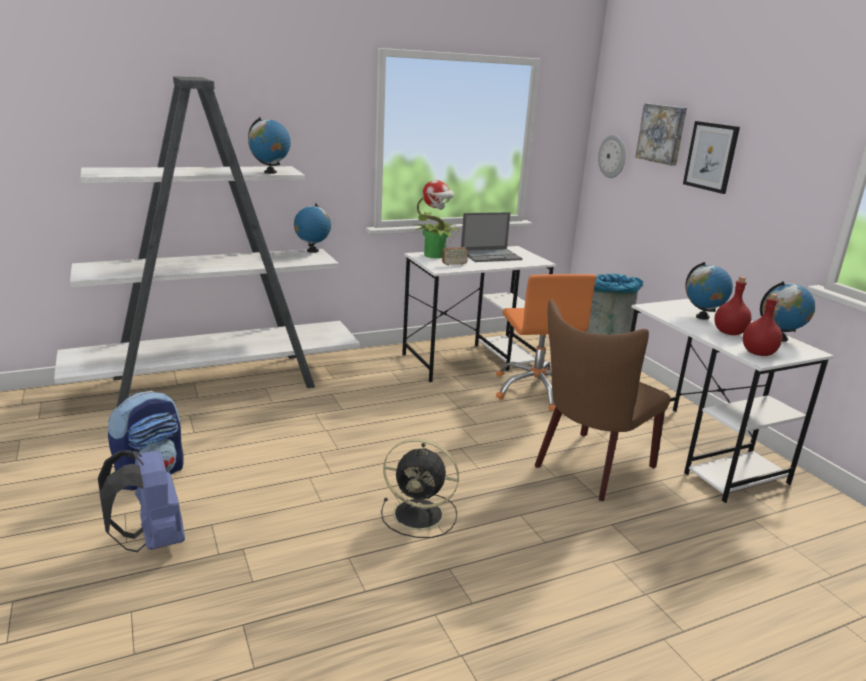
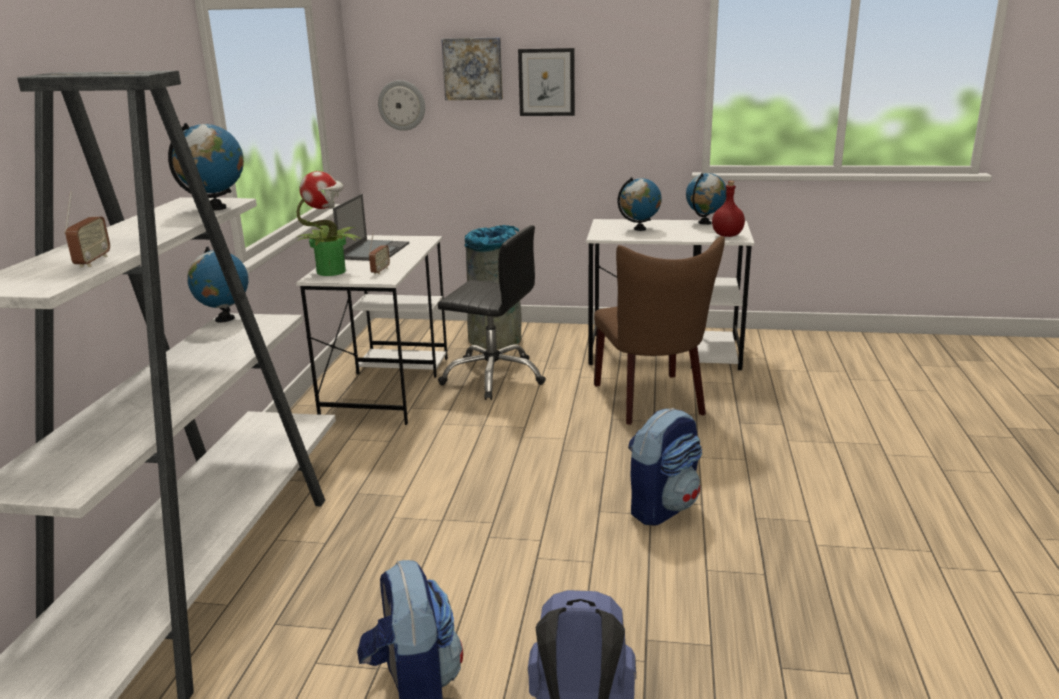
camera: 55 degrees left, 0 degrees up
(143, 173) = (92, 261): none -> radio
(421, 515) = (662, 507): black fan -> backpack
(536, 390) = (493, 377): orange office chair -> black office chair
(729, 333) = (680, 231): red bottle -> none

